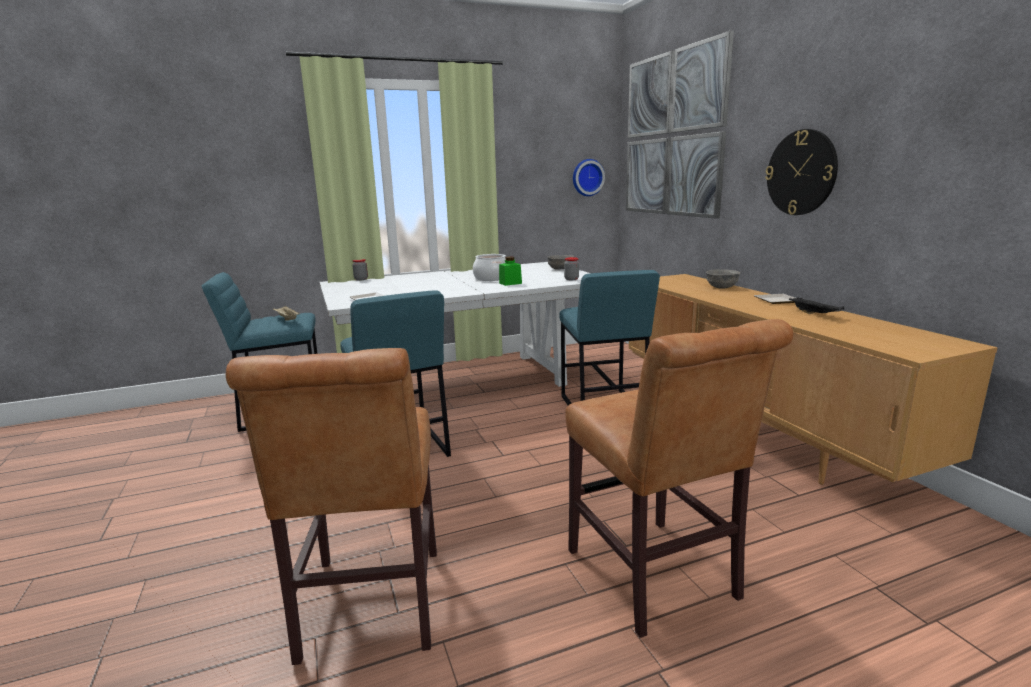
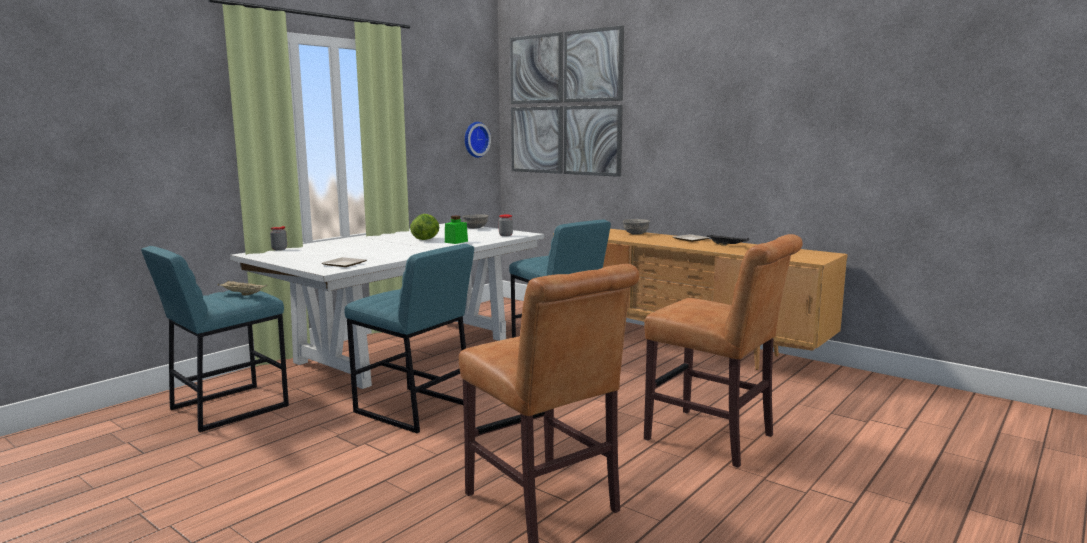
camera: 30 degrees left, 5 degrees down
(491, 278) = (426, 239): cooking pot -> lettuce
(801, 172) = (695, 140): wall clock -> none

